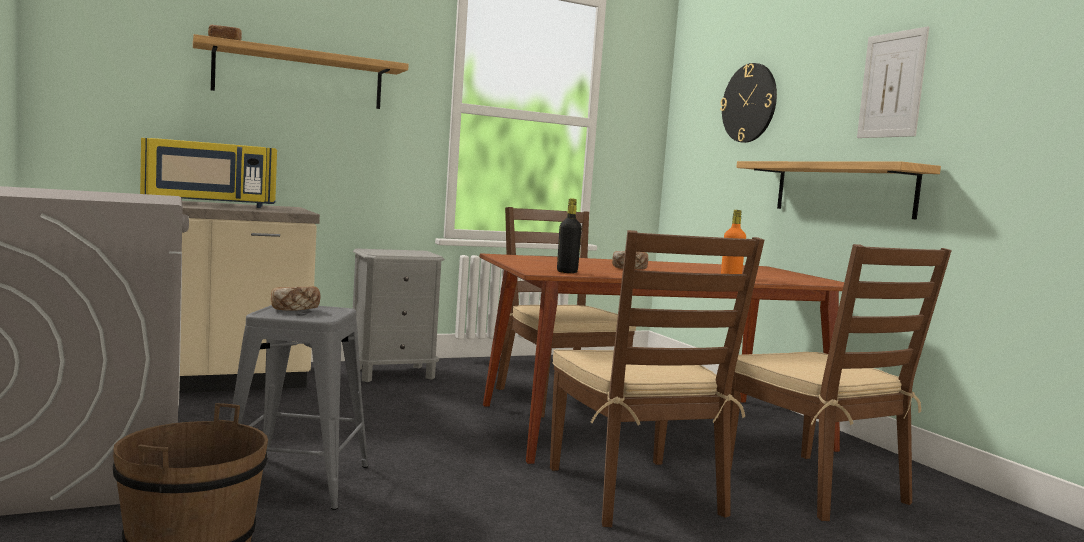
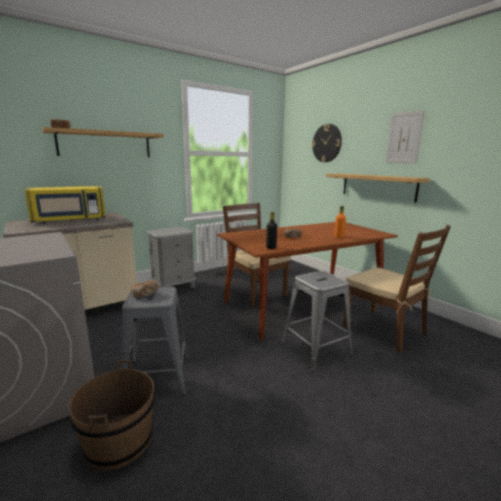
camera: 10 degrees left, 10 degrees up
(635, 491) = (315, 349): brown chair -> grey stool

